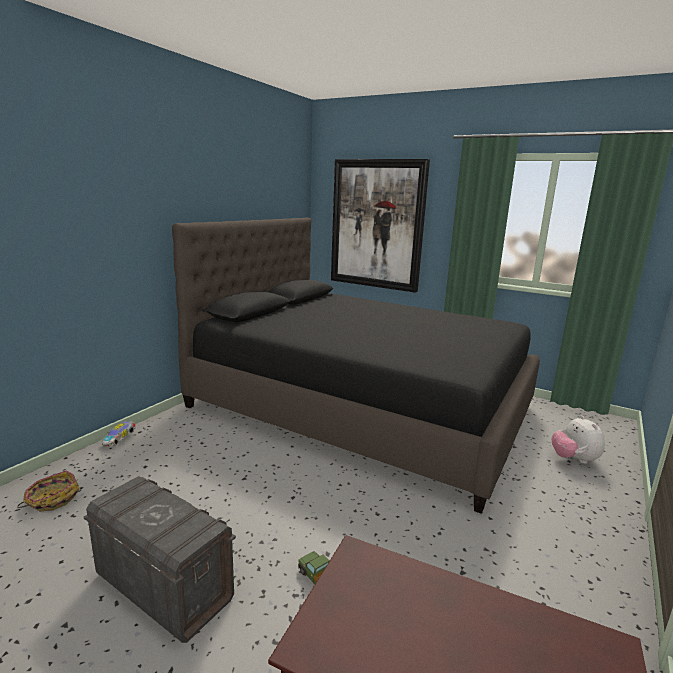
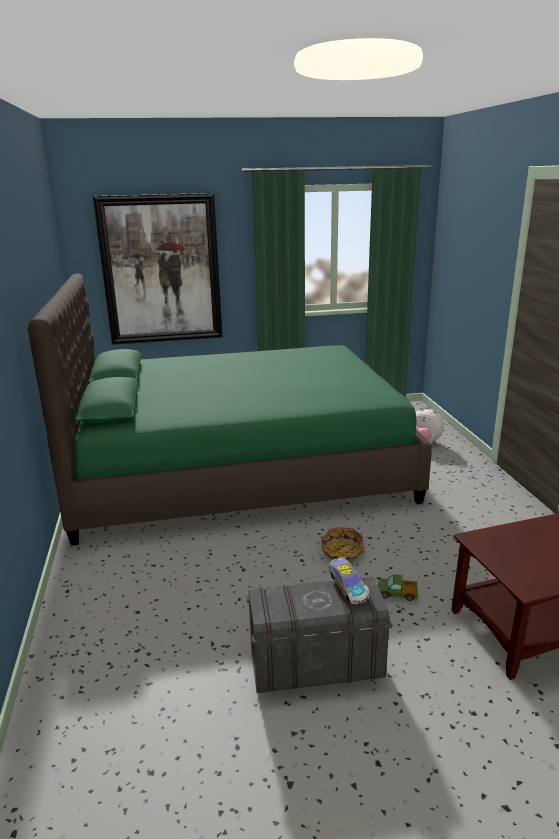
camera: 40 degrees left, 5 degrees up
(52, 499) = (99, 688): basket -> basket (342, 552)
(120, 439) = (58, 608): toy car -> toy car (347, 587)
(361, 406) = (239, 468): black bed -> green bed

